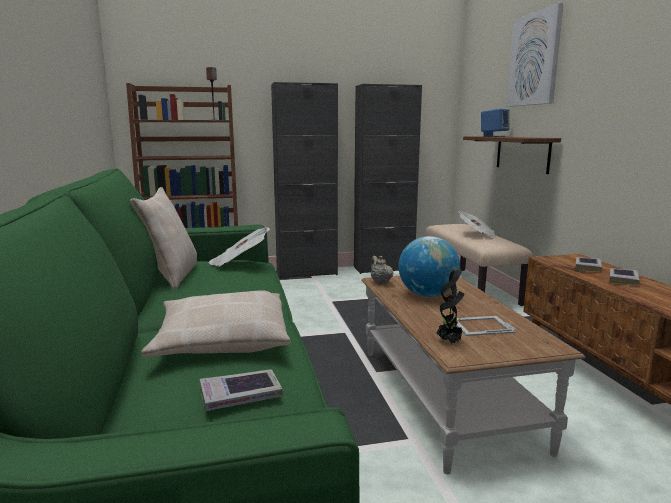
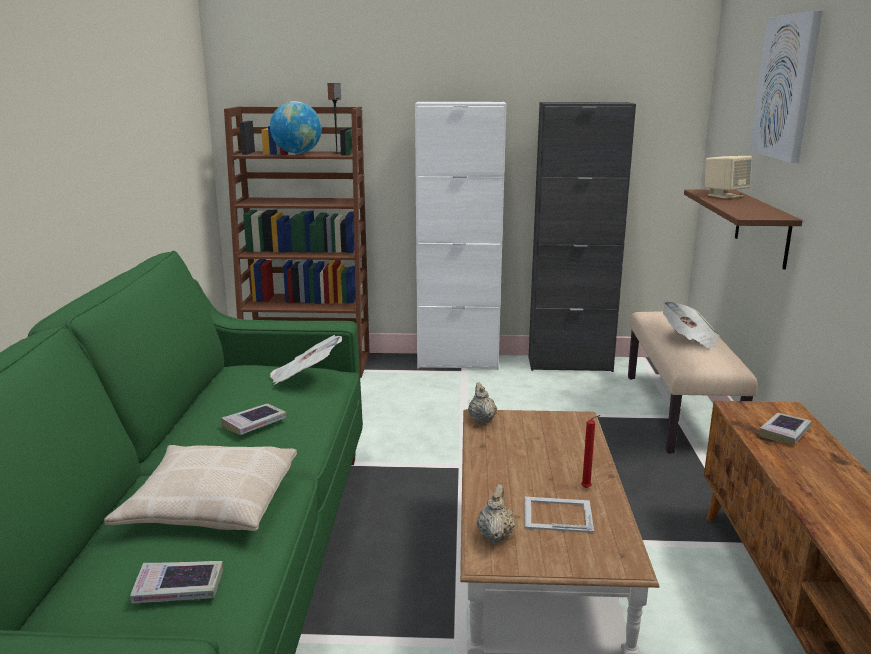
camera: 15 degrees right, 5 degrees up
(172, 276) = (217, 392): beige pillow -> none
(306, 273) = (458, 362): black cabinet -> white cabinet
(427, 295) = (527, 451): globe -> globe (297, 153)
(450, 342) = (495, 535): potted plant -> beige teapot
(487, 310) = (587, 488): none -> red candle
(493, 136) = (724, 195): blue speaker -> beige speaker
(623, 280) = (816, 464): book -> book (254, 423)

